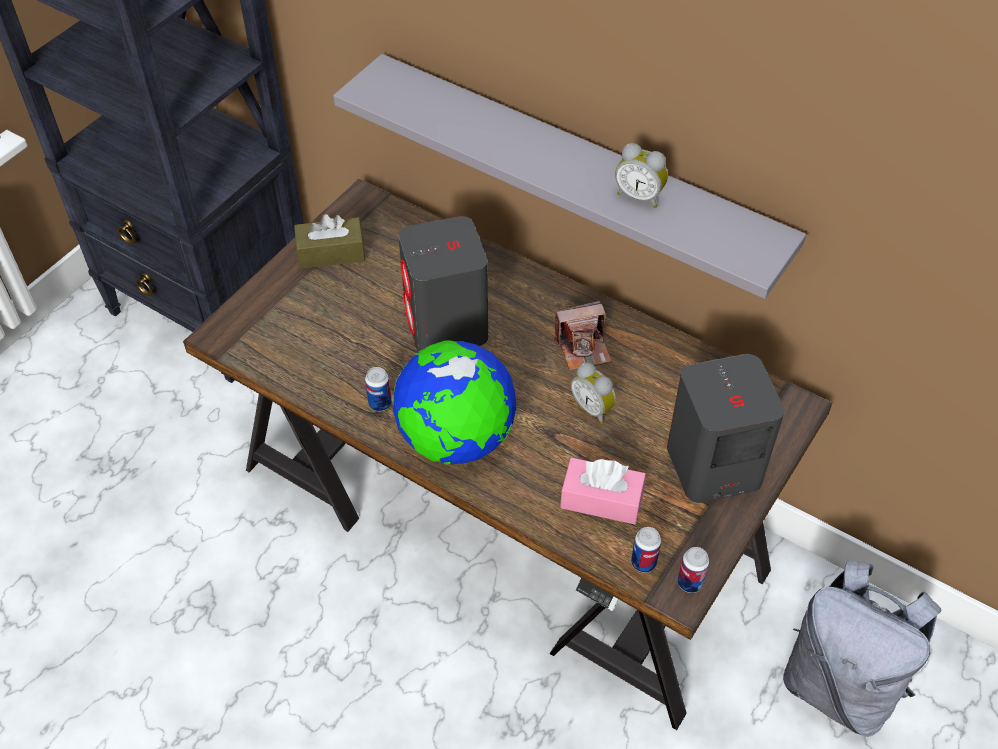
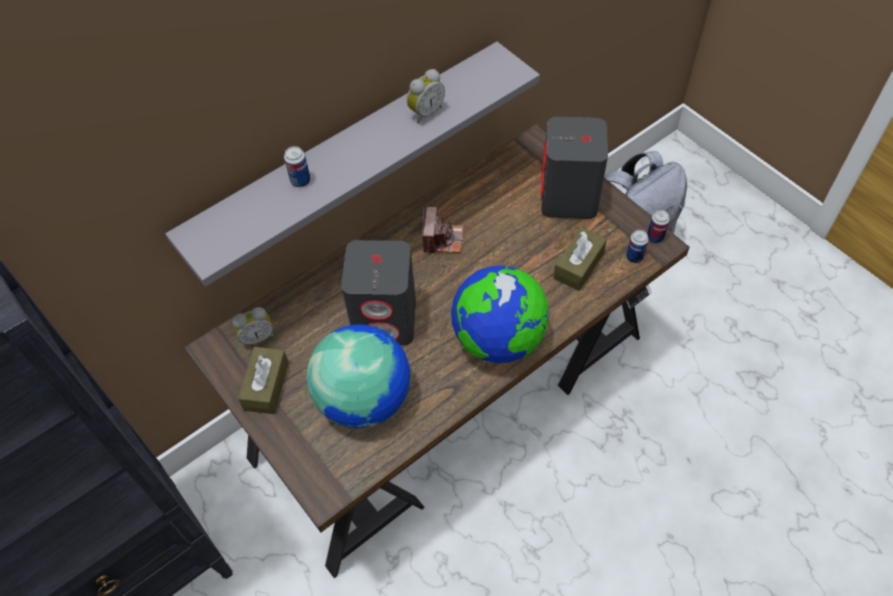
camera: 70 degrees left, 5 degrees up
(339, 336) = (365, 398): none -> globe
(380, 403) = (447, 383): can -> can (300, 181)
(593, 408) = (499, 248): alarm clock -> alarm clock (257, 337)
(601, 500) = (578, 265): pink tissue box -> brown tissue box

